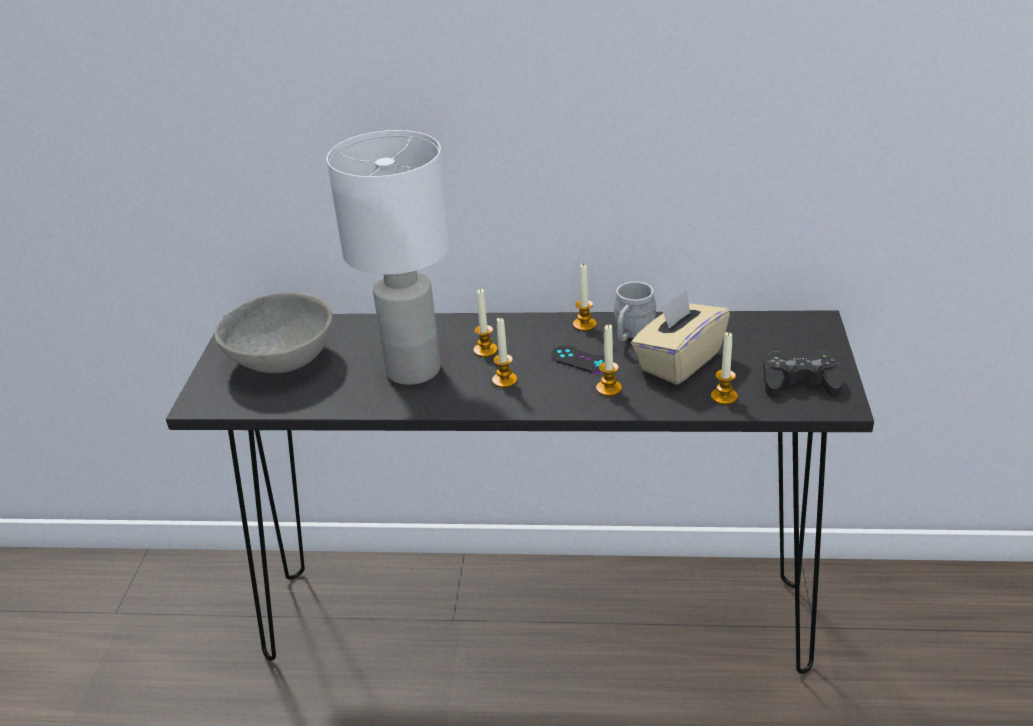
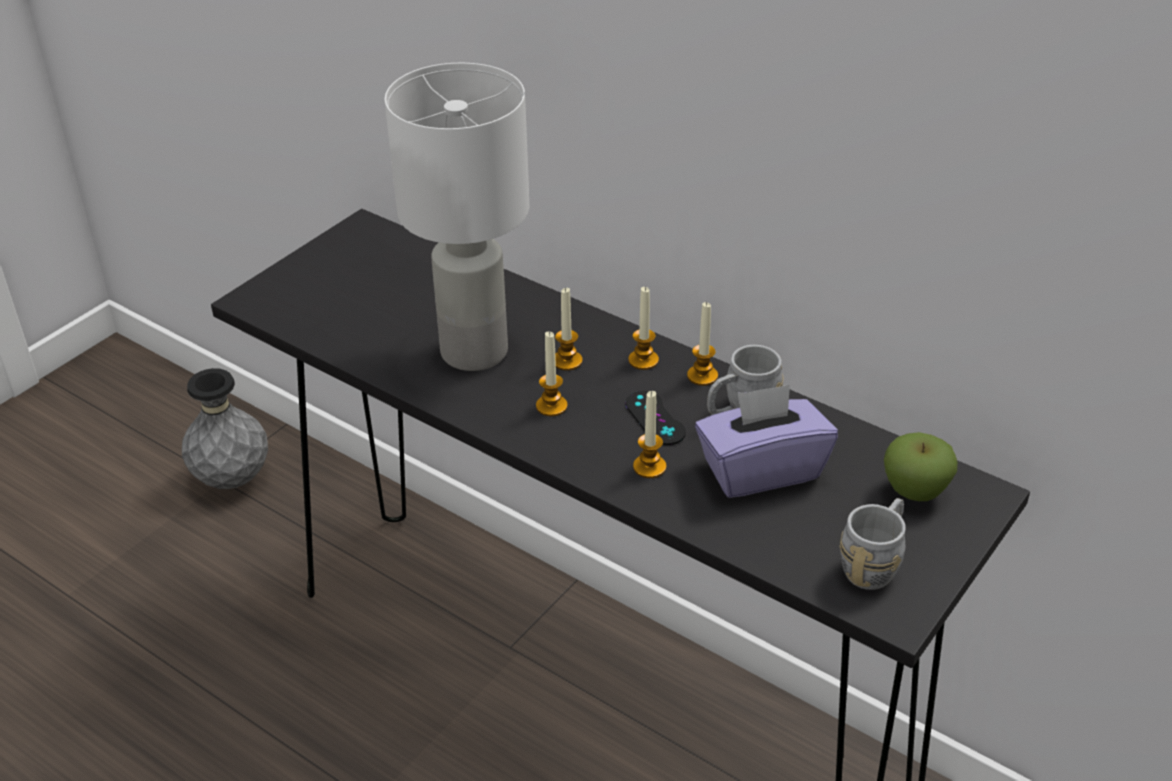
camera: 30 degrees right, 5 degrees up
(132, 608) = (232, 479): none -> grey vase
(280, 360) = (363, 283): grey bowl -> none
(679, 361) = (761, 469): beige tissue box -> purple tissue box
(724, 397) = (766, 538): candle -> candle (643, 360)
(779, 336) = (914, 491): none -> apple
(800, 383) = (874, 563): black game controller -> grey mug

